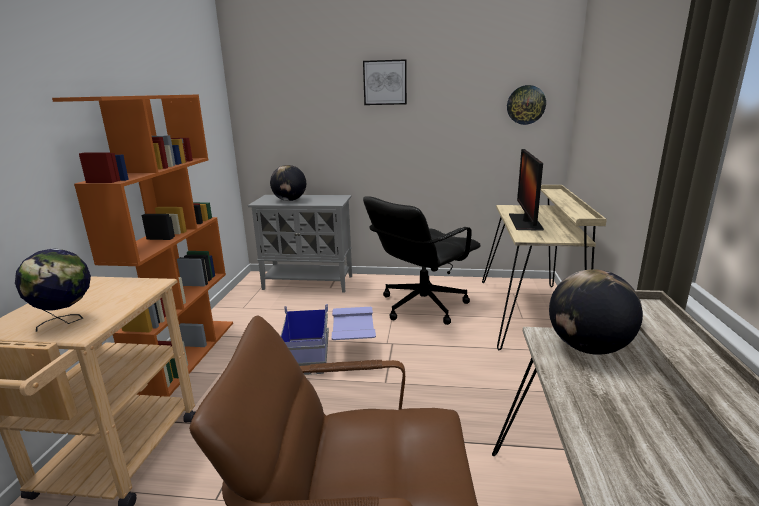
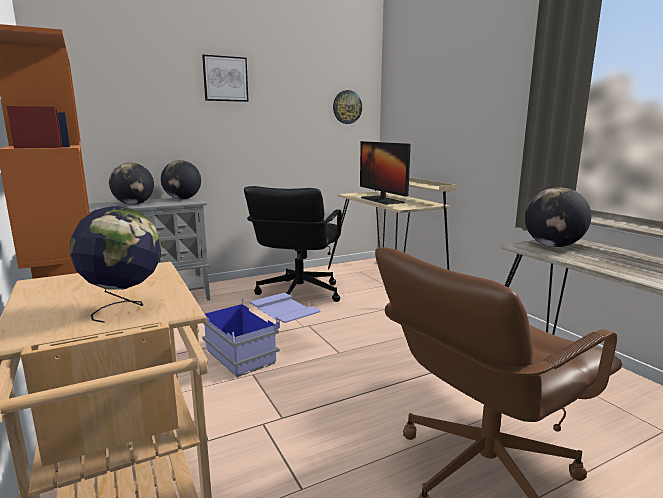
camera: 35 degrees left, 5 degrees down
(333, 198) = (182, 199): none -> globe

